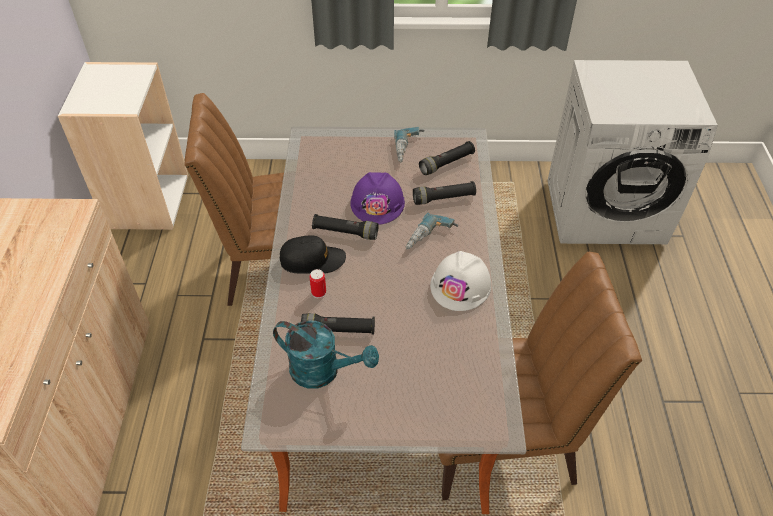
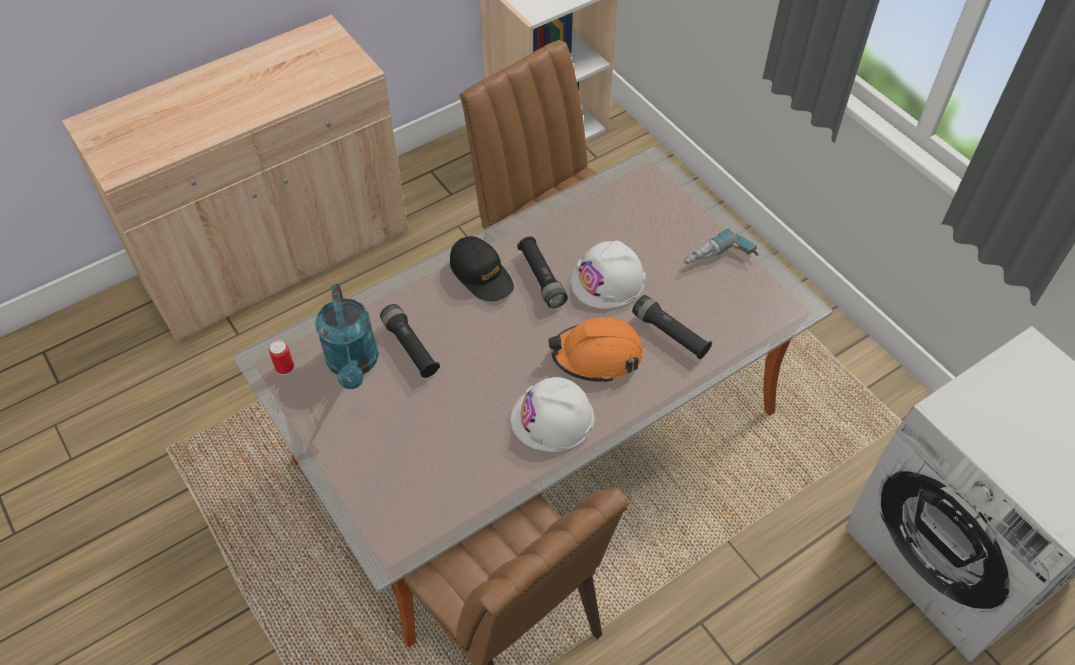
camera: 55 degrees right, 5 degrees up
(319, 293) = (444, 304): can -> can (285, 368)
(377, 203) = (608, 280): purple hard hat -> white hard hat
(430, 239) = (597, 355): power drill -> orange hard hat
(446, 163) = (730, 306): black flashlight -> none

